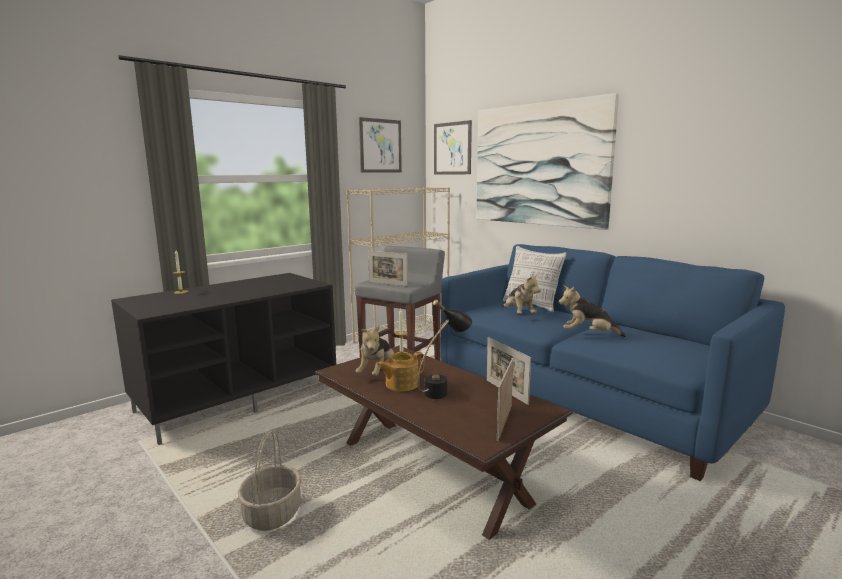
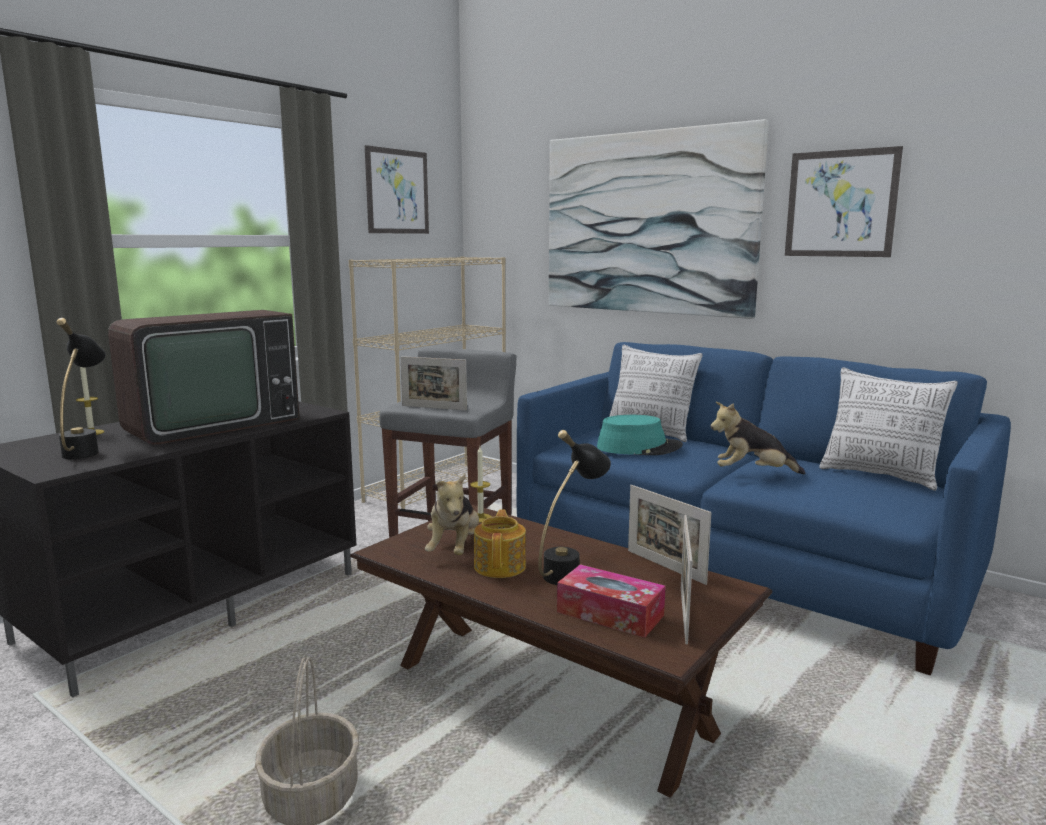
camera: 10 degrees left, 0 degrees up
(173, 302) = (86, 450): none -> black table lamp
(246, 289) = (208, 424): none -> television
(401, 384) = (500, 566): teapot -> teapot turned 135 degrees clockwise
(452, 148) = (507, 198): picture -> picture (840, 204)
(456, 418) = (610, 614): none -> tissue box
(518, 314) = (639, 447): plush toy -> turquoise hat
(681, 340) = (880, 476): none -> pillow

